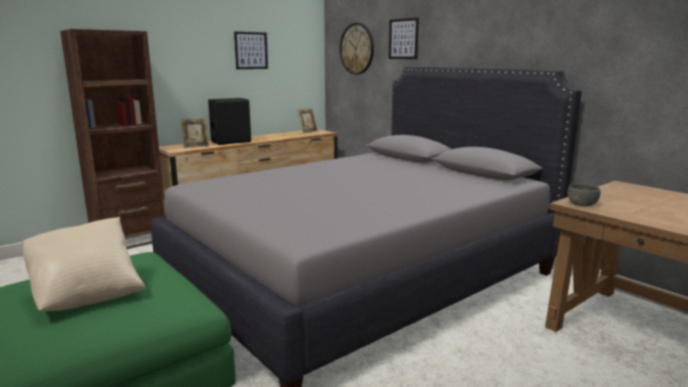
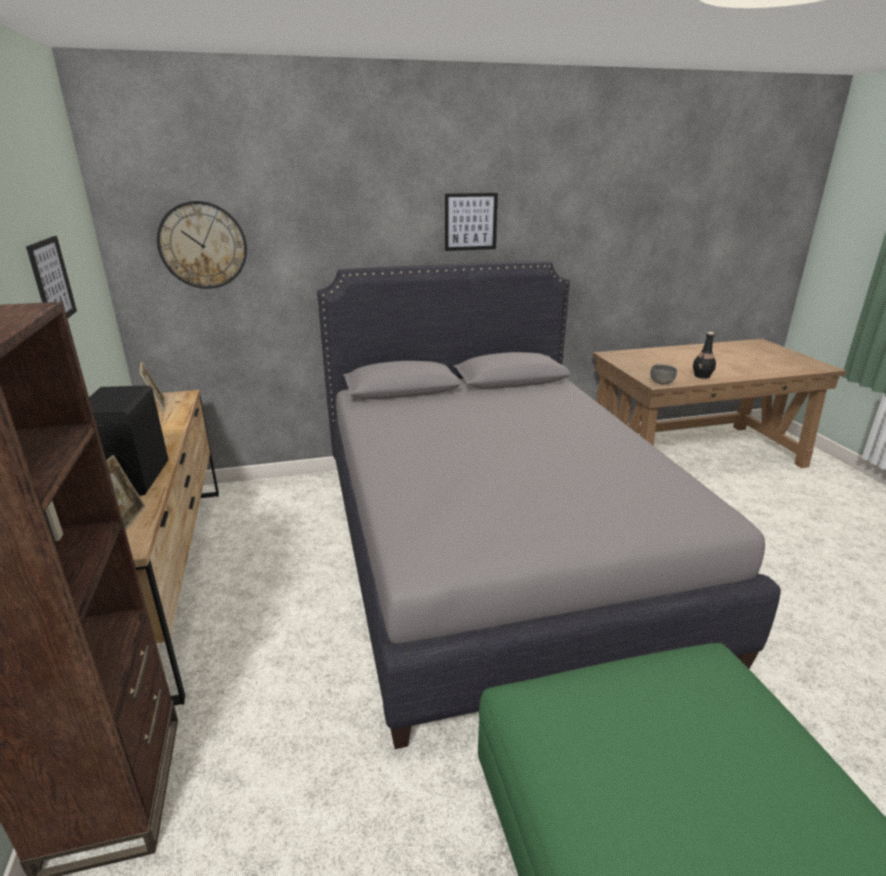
camera: 65 degrees left, 10 degrees up
(87, 294) = (711, 758): beige pillow -> none
(403, 39) = (311, 228): picture -> picture (470, 222)
(651, 218) = (702, 376): none -> black bottle

